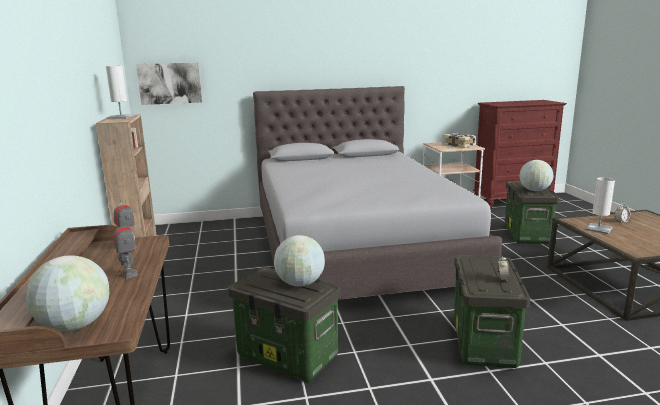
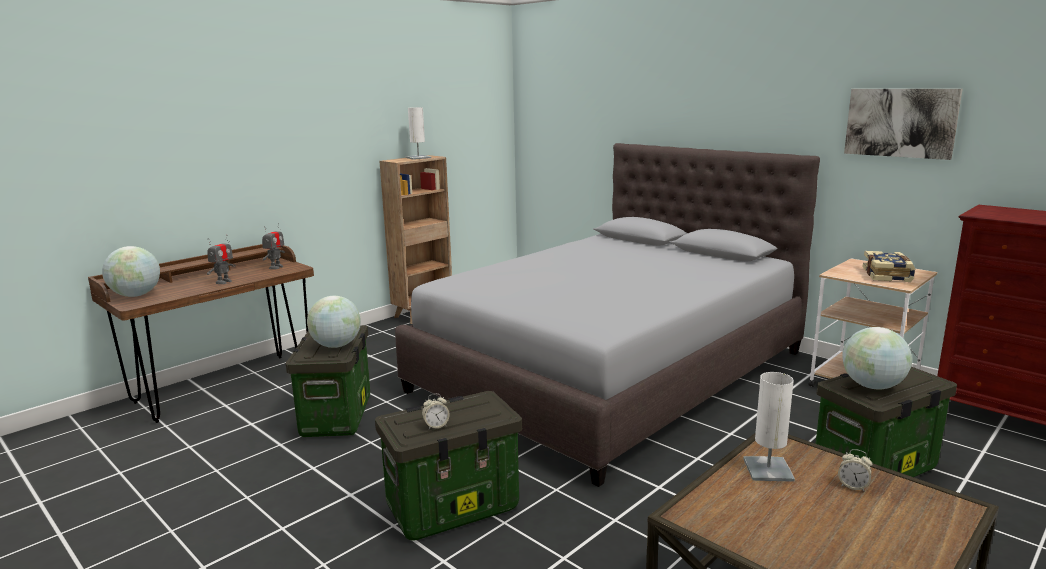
camera: 55 degrees right, 0 degrees up
(170, 83) = (546, 125): picture -> picture (900, 122)

